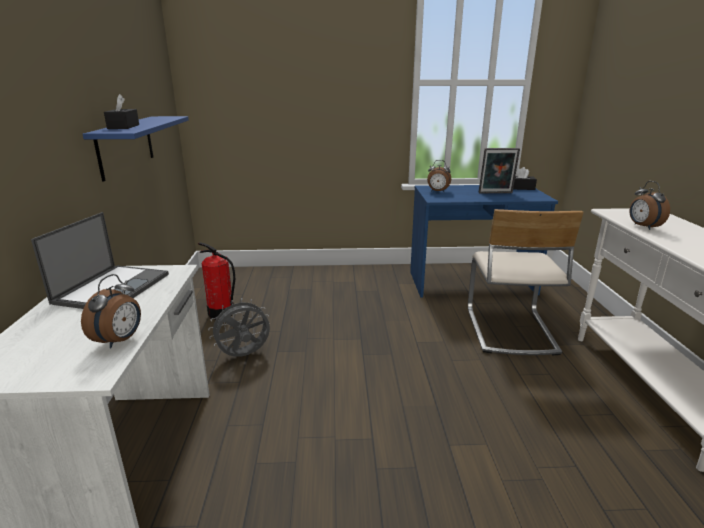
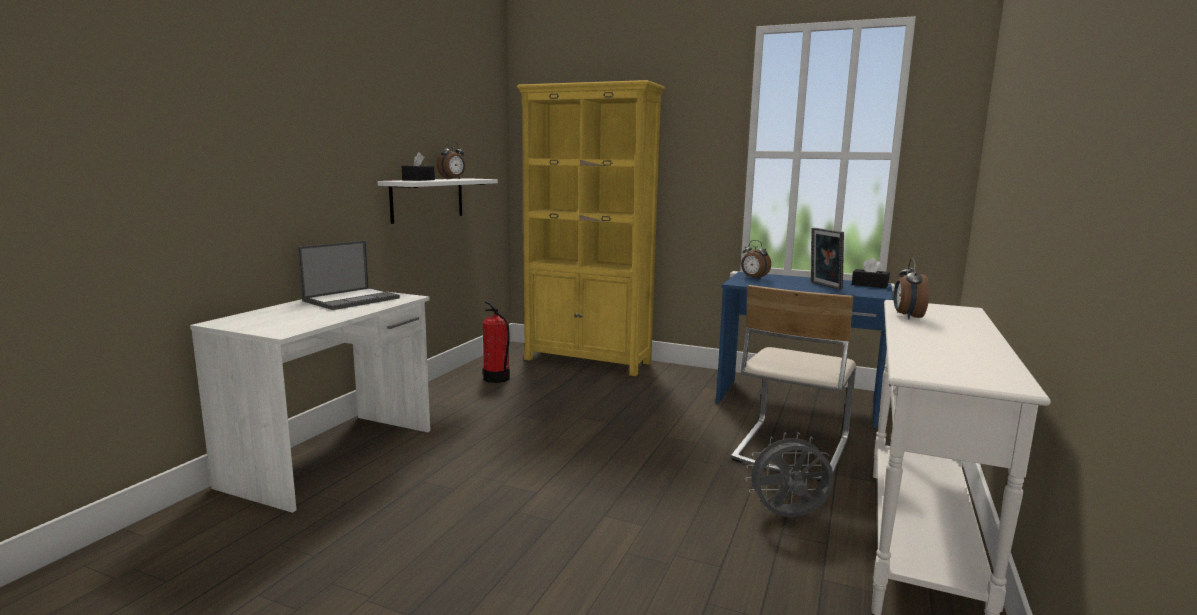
camera: 25 degrees right, 10 degrees down
(120, 340) = (317, 322): alarm clock -> alarm clock (452, 179)
(126, 146) = (427, 199): blue shelf -> white shelf
(244, 355) = (485, 412): grey fan -> grey fan (788, 517)
(286, 276) = (588, 361): none -> yellow bookcase
(496, 193) = (824, 286): picture frame -> picture frame turned 45 degrees clockwise

